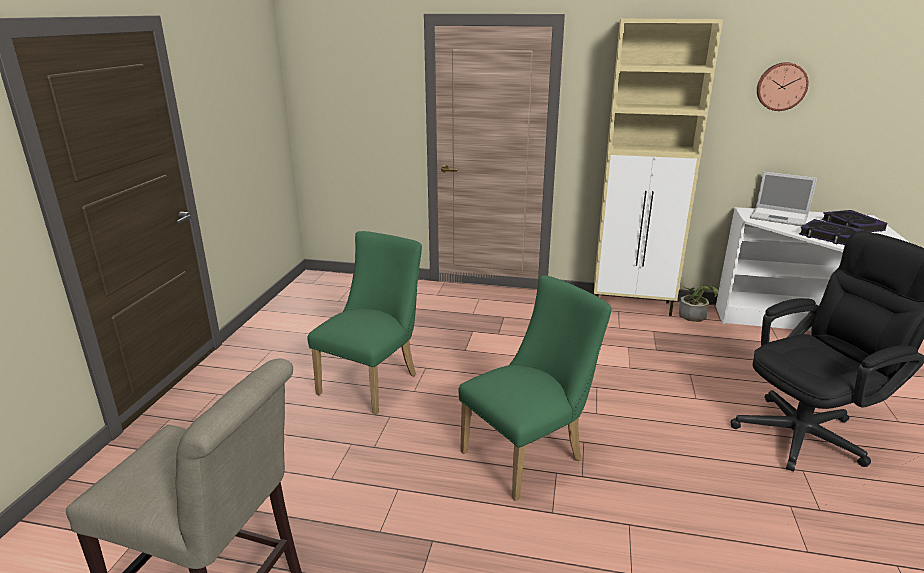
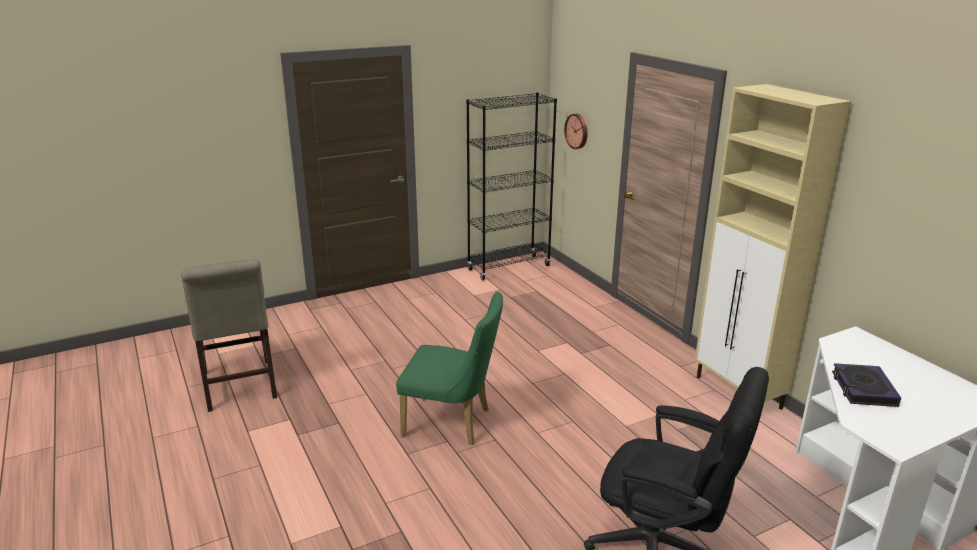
camera: 50 degrees right, 0 degrees up
(302, 295) = (509, 268): none -> black bookcase
(373, 381) = (452, 338): green chair -> none
(694, 314) = (785, 430): potted plant -> none
(780, 217) = (873, 354): laptop -> none
(781, 86) = (917, 196): wall clock -> wall clock (577, 131)
(852, 225) = (937, 397): book -> none

